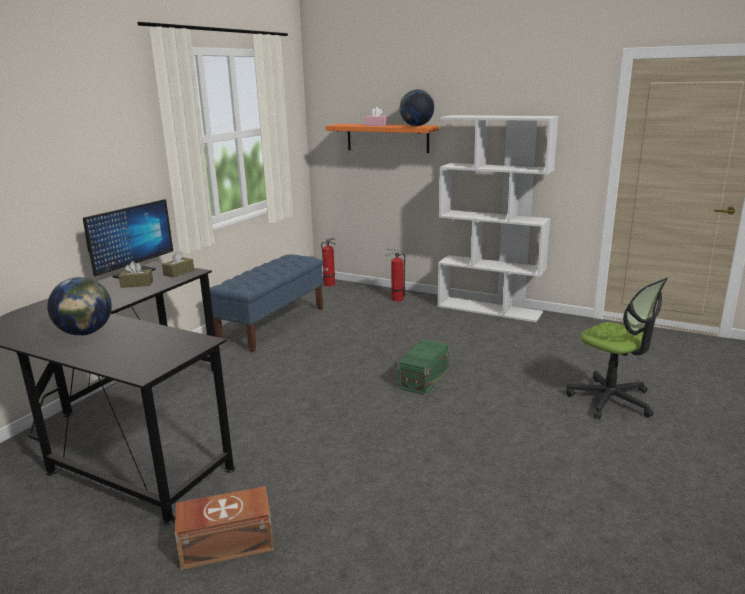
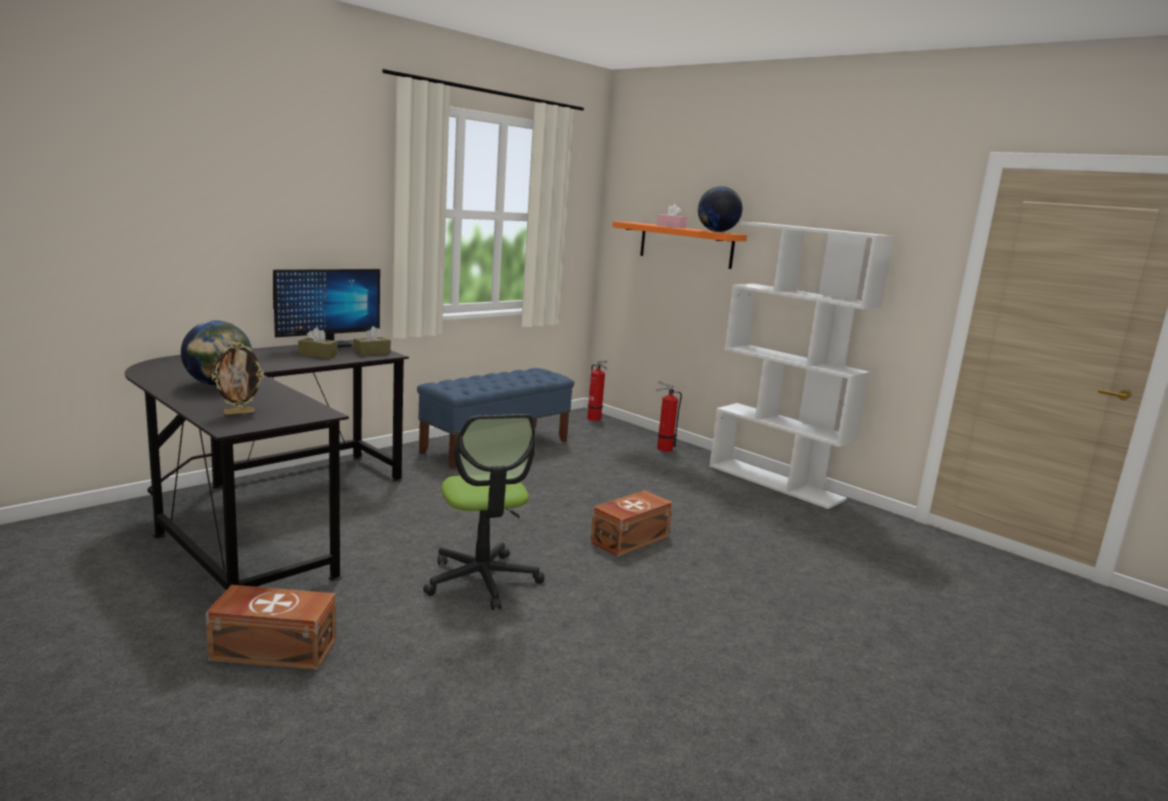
camera: 15 degrees right, 5 degrees down
(134, 357) = (239, 413): none -> picture frame
(422, 379) = (628, 539): green storage box -> brown storage box
(611, 400) = (864, 619): office chair -> office chair (482, 580)

